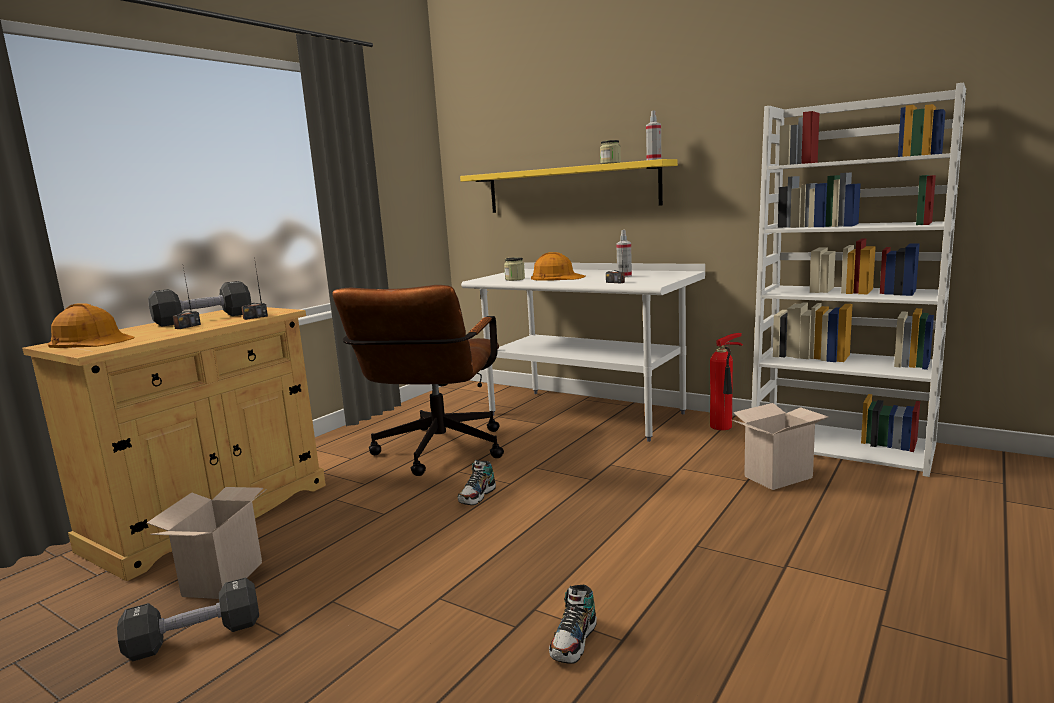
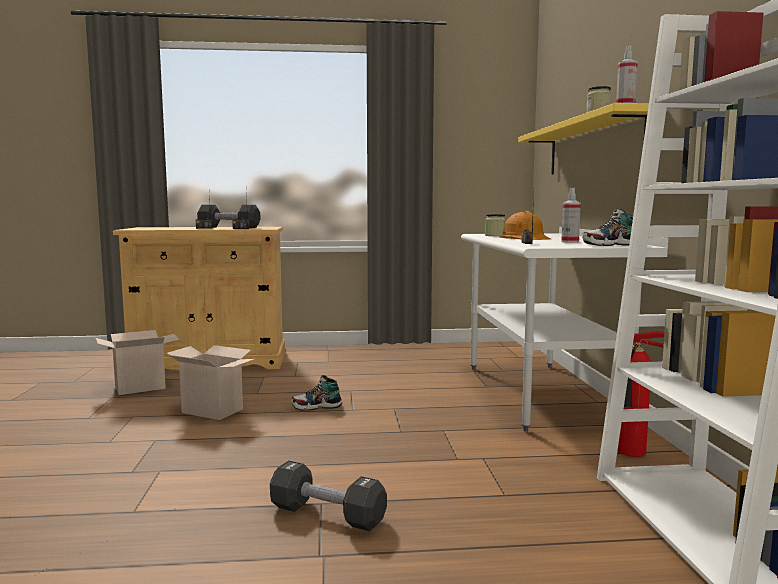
camera: 50 degrees right, 5 degrees down
(91, 340) = (156, 227): orange hard hat -> none
(195, 637) = (76, 403): black dumbbell -> black dumbbell (327, 515)
(436, 454) = (370, 377): brown office chair -> none
(574, 641) = (121, 495): shoe -> shoe (609, 245)
(778, 476) = (545, 508): cardboard box -> cardboard box (214, 410)

